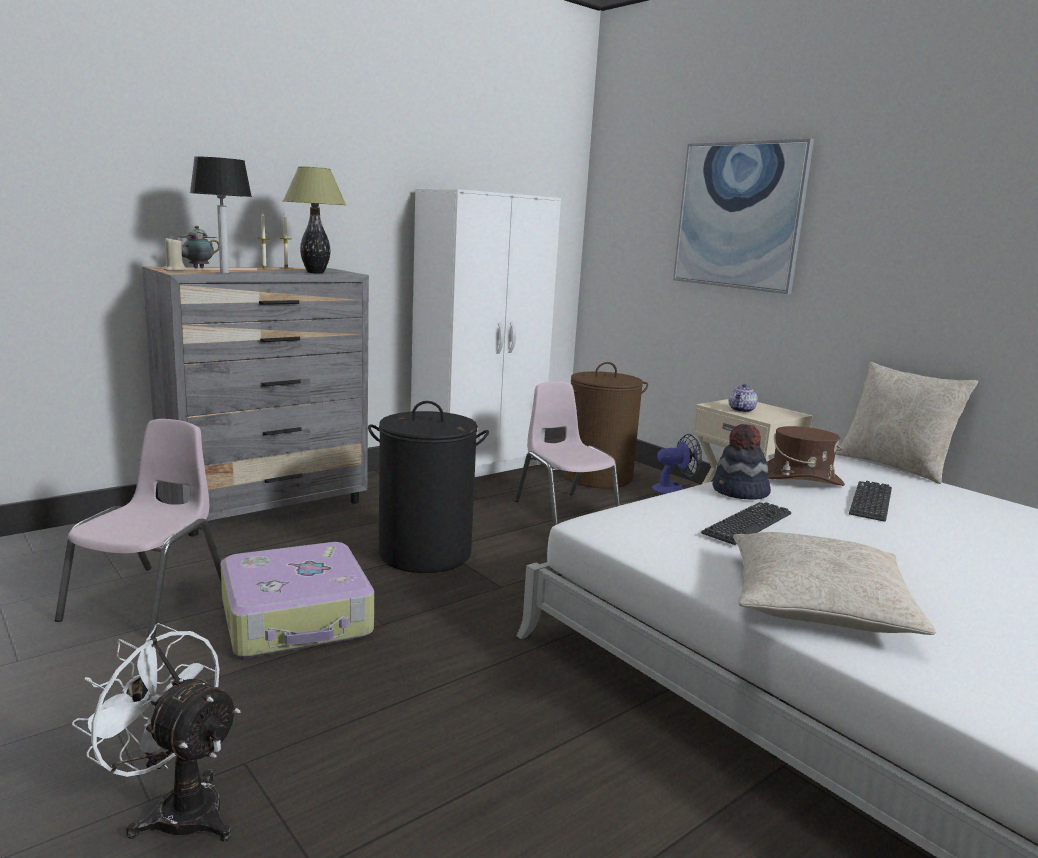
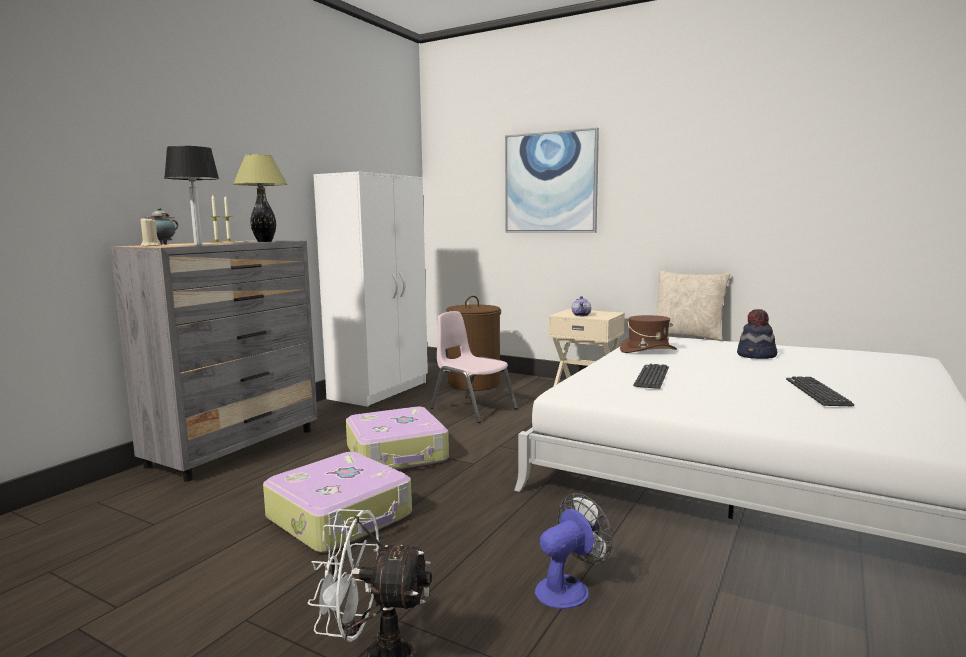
camera: 20 degrees left, 5 degrees down
(149, 600) = (197, 534): pink chair -> none
(425, 553) = (397, 454): black laundry basket -> suitcase
(674, 489) = (531, 382): fan -> fan (569, 588)
(739, 492) = (624, 362): hat -> hat (756, 356)
(818, 603) = (739, 408): beige pillow -> none
(871, 501) = (701, 355): keyboard -> keyboard (817, 392)

